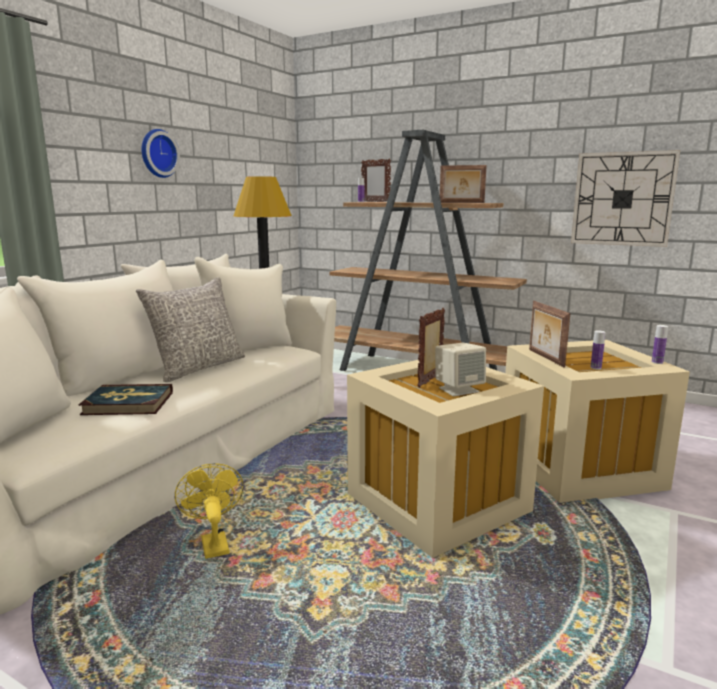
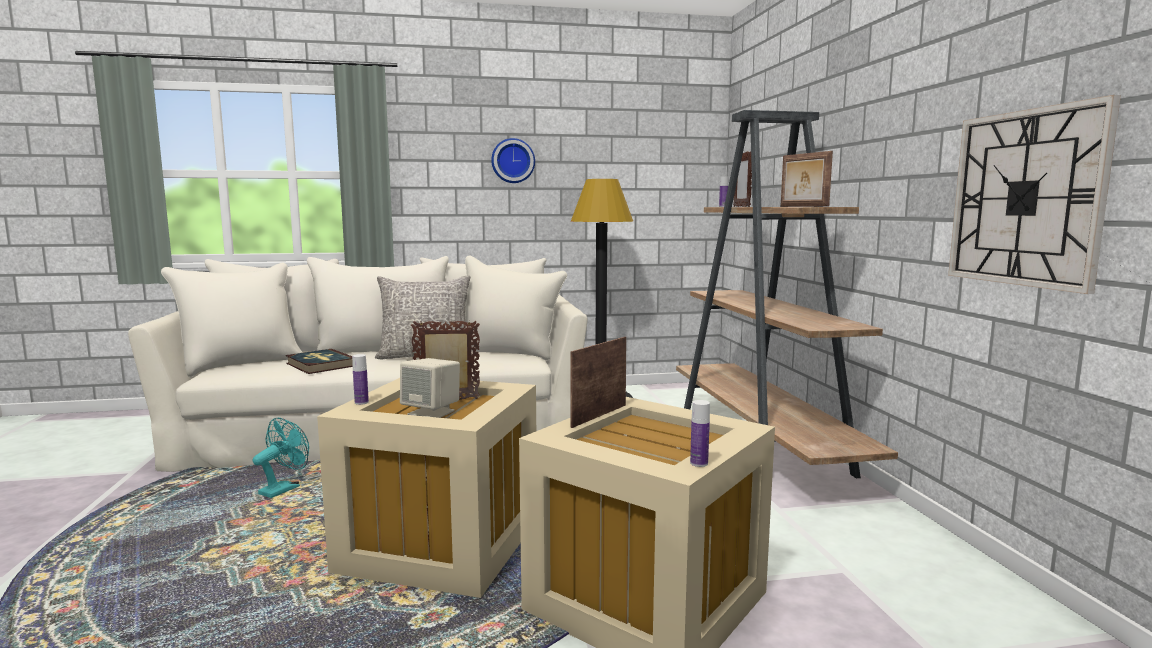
camera: 50 degrees right, 5 degrees down
(213, 543) = (284, 489): yellow fan -> turquoise fan
(595, 367) = (630, 445): bottle -> bottle (361, 402)

